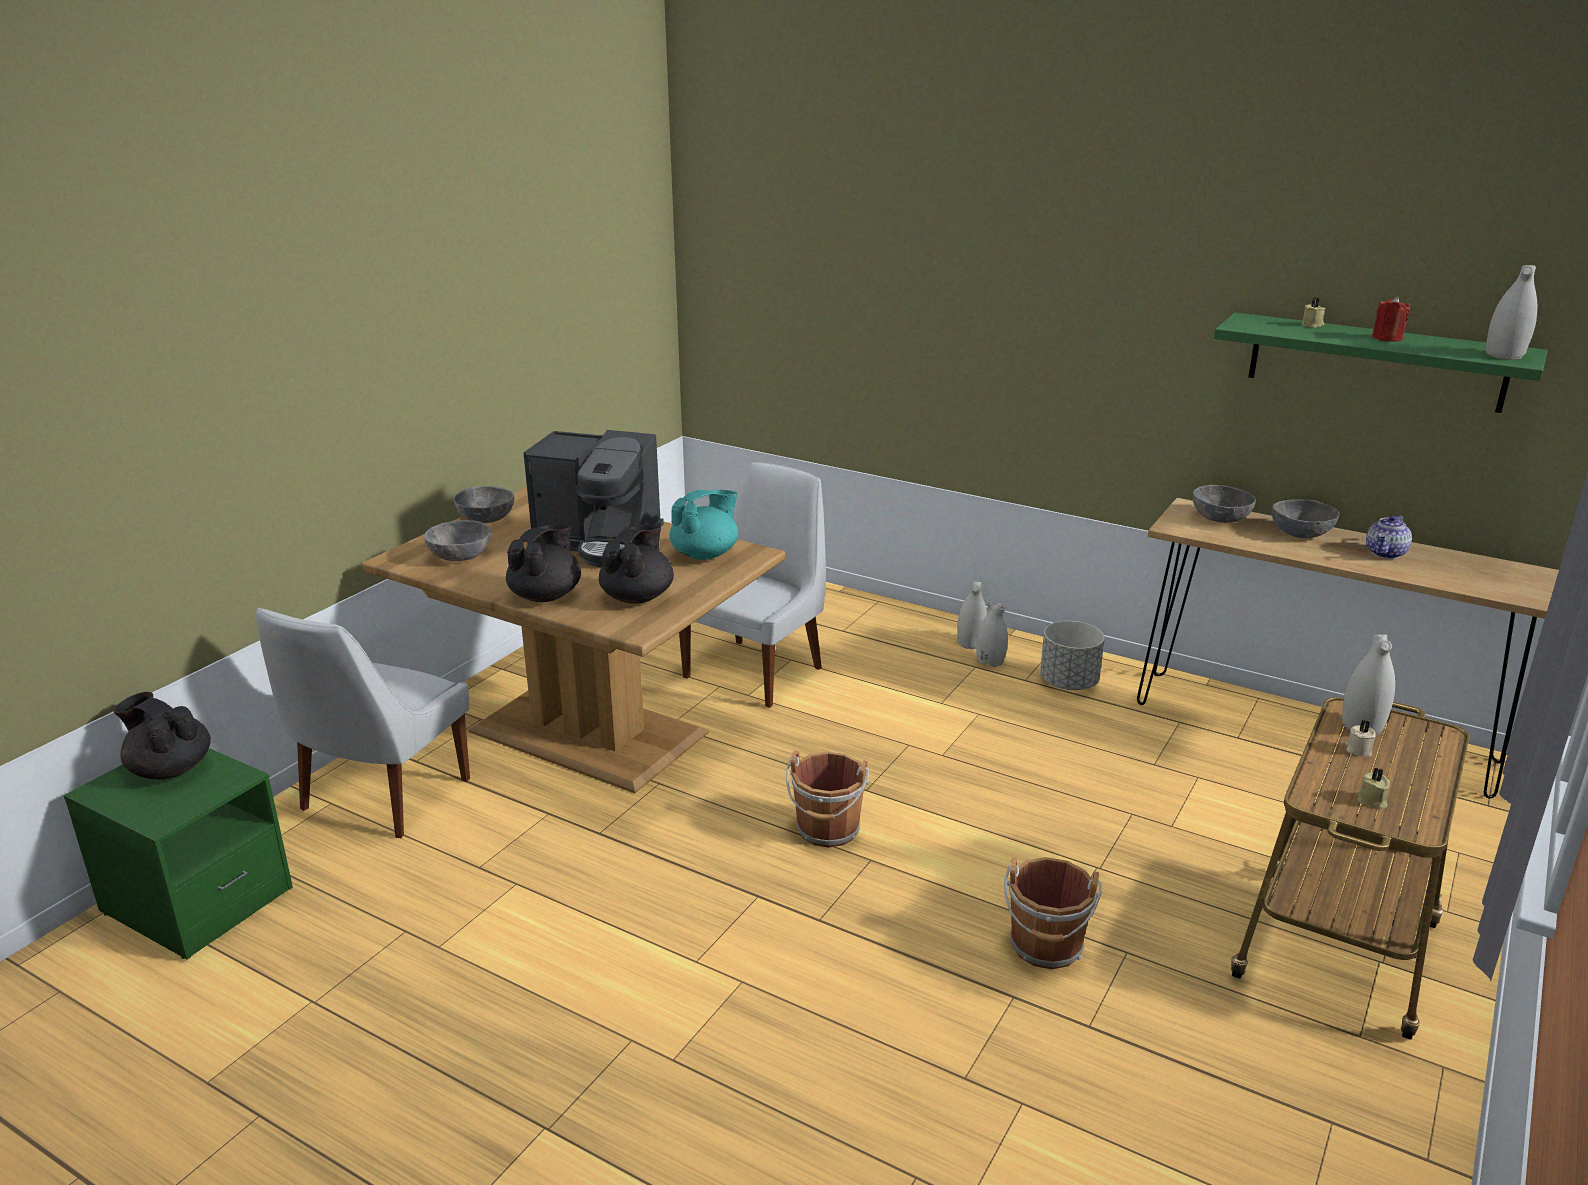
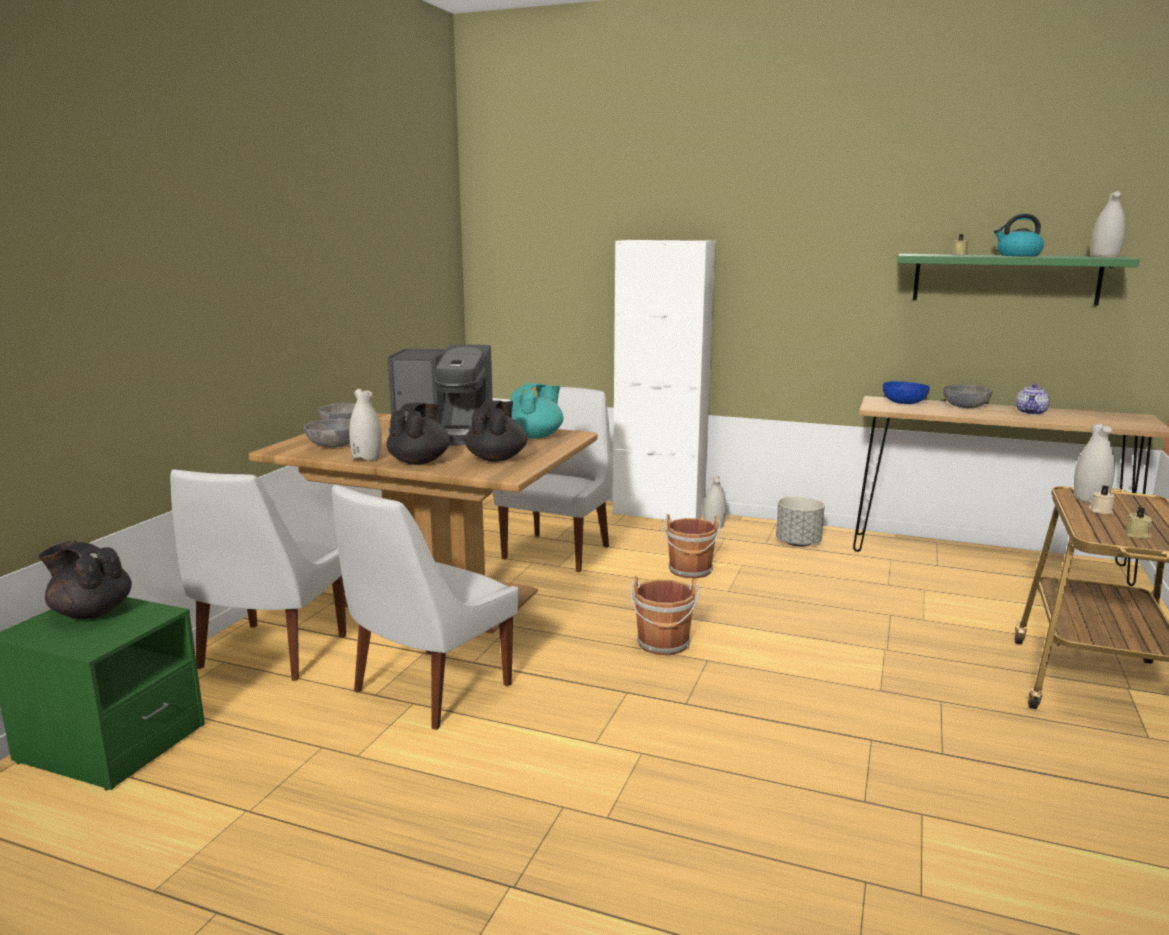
camera: 10 degrees left, 10 degrees down
(537, 868) = (428, 690): none -> white chair
(907, 616) = (658, 513): none -> white cabinet
(990, 662) = (734, 535): white vase -> white vase (367, 458)
(1046, 948) = (877, 704): brown bucket -> brown bucket (690, 571)
(1220, 518) = (904, 403): grey bowl -> blue bowl
(1387, 338) = (1017, 255): red candle -> kettle

